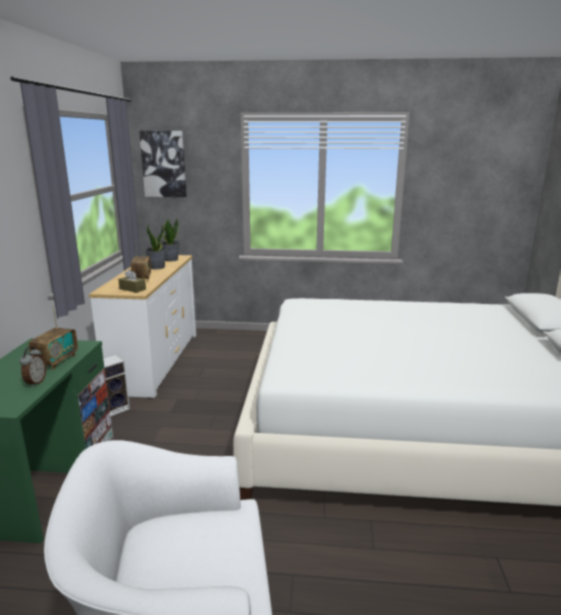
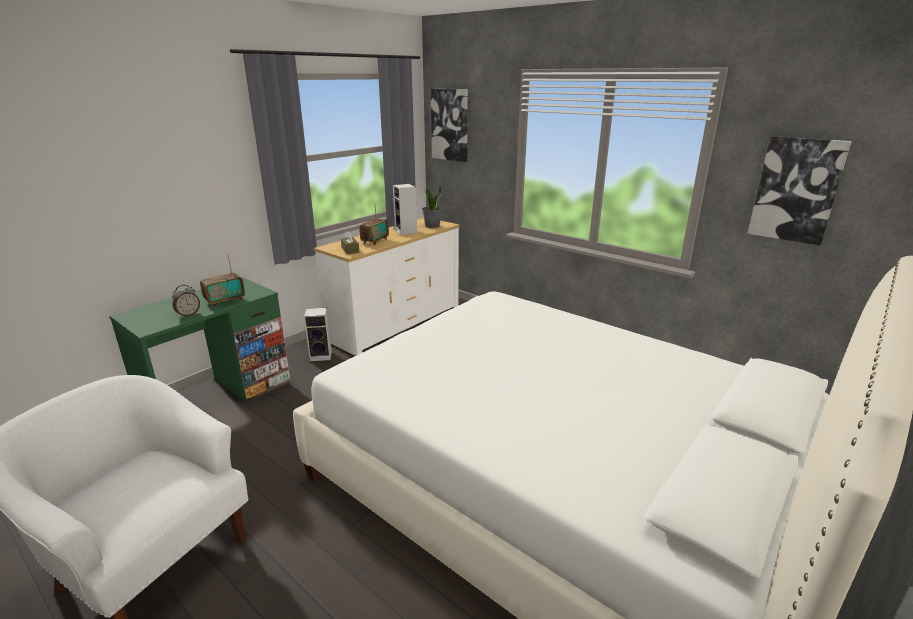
camera: 35 degrees right, 5 degrees up
(157, 267) = (406, 232): potted plant -> speaker
(461, 192) = (796, 190): none -> picture

